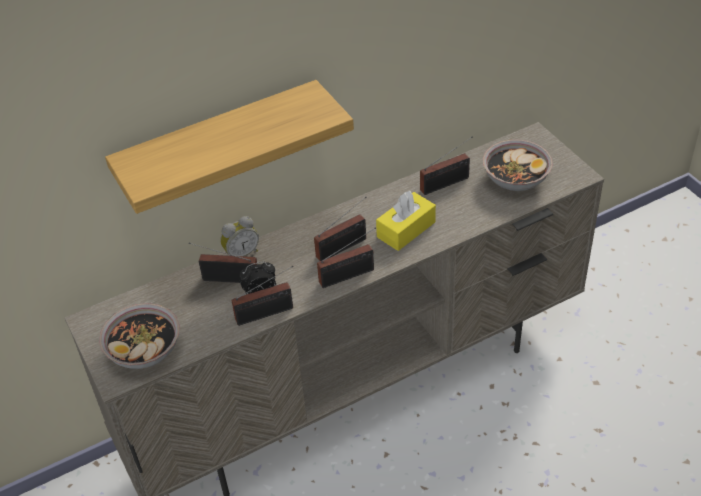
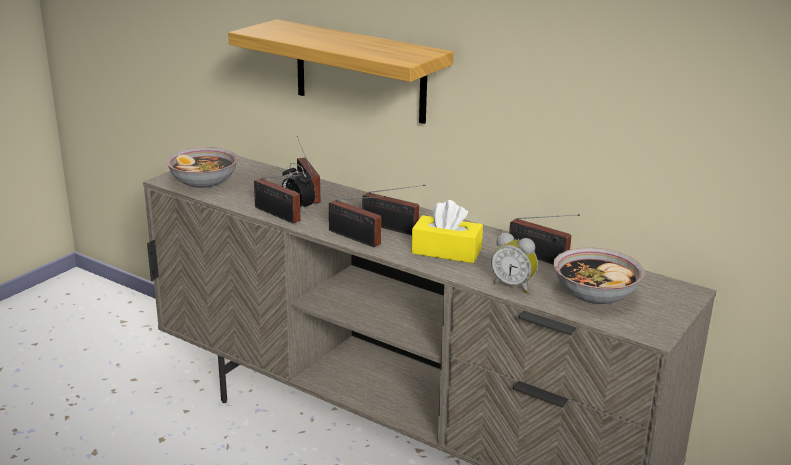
camera: 60 degrees right, 20 degrees down
(241, 253) = (342, 190): alarm clock -> alarm clock (513, 285)

